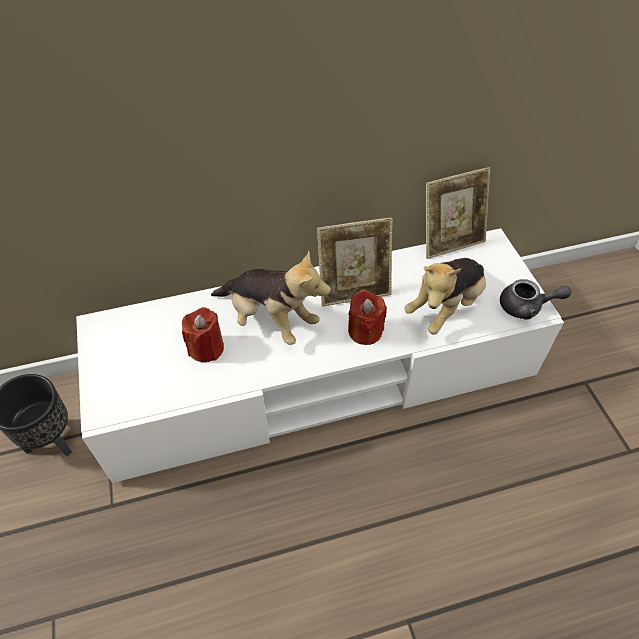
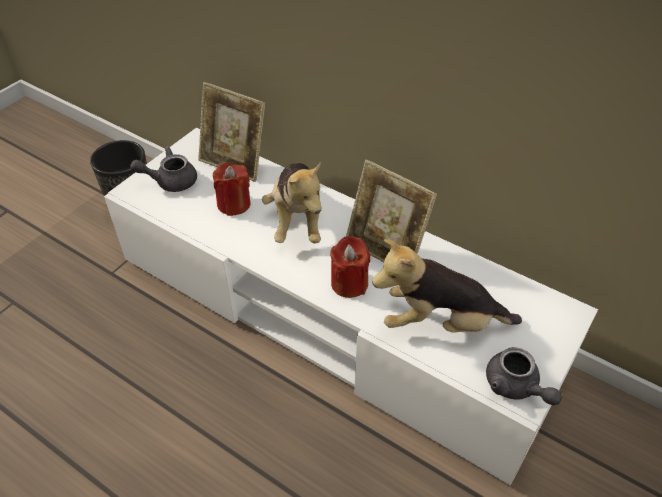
camera: 50 degrees right, 5 degrees down
(125, 375) = (170, 181): none -> grey teapot
(450, 242) = (526, 281): picture frame -> picture frame (234, 164)

